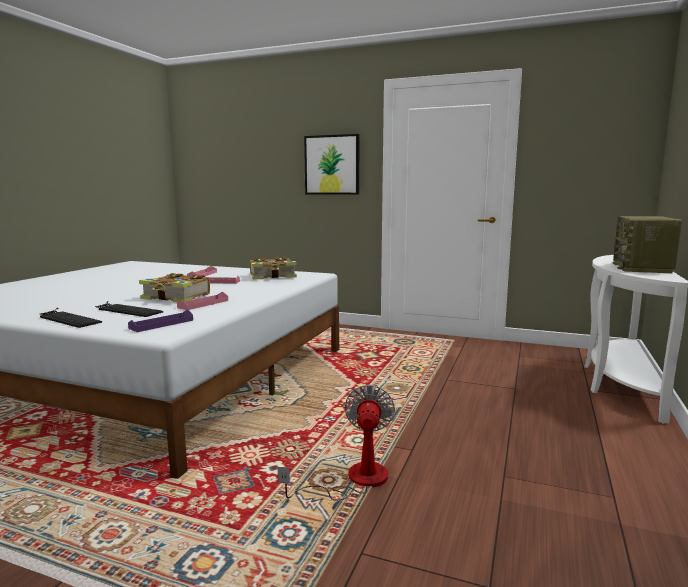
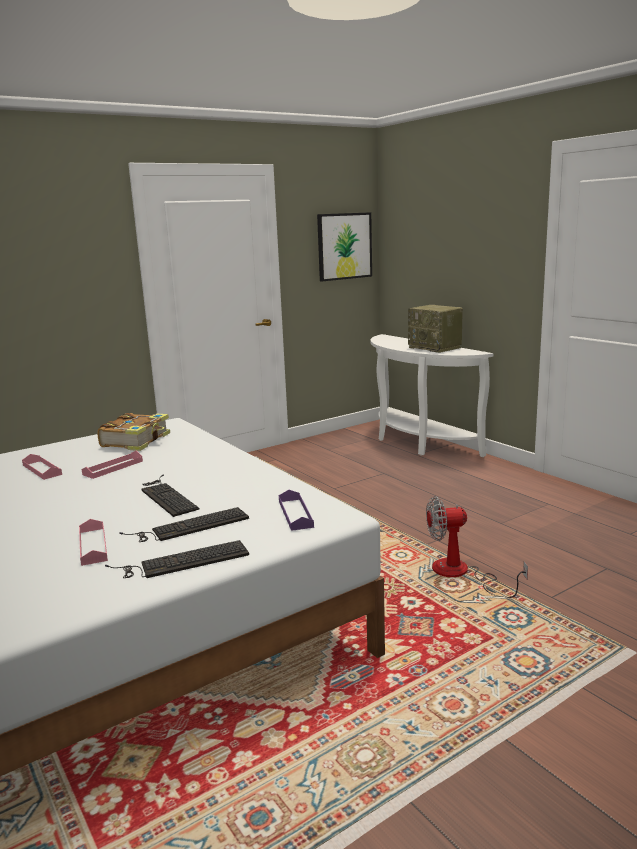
camera: 55 degrees left, 5 degrees up
(176, 297) = (166, 496): book -> keyboard
(203, 304) = (229, 487): pink tray -> pink tray (93, 546)
(332, 165) = (70, 275): picture -> picture (344, 246)
(354, 480) = (461, 574): fan -> fan turned 45 degrees counterclockwise

